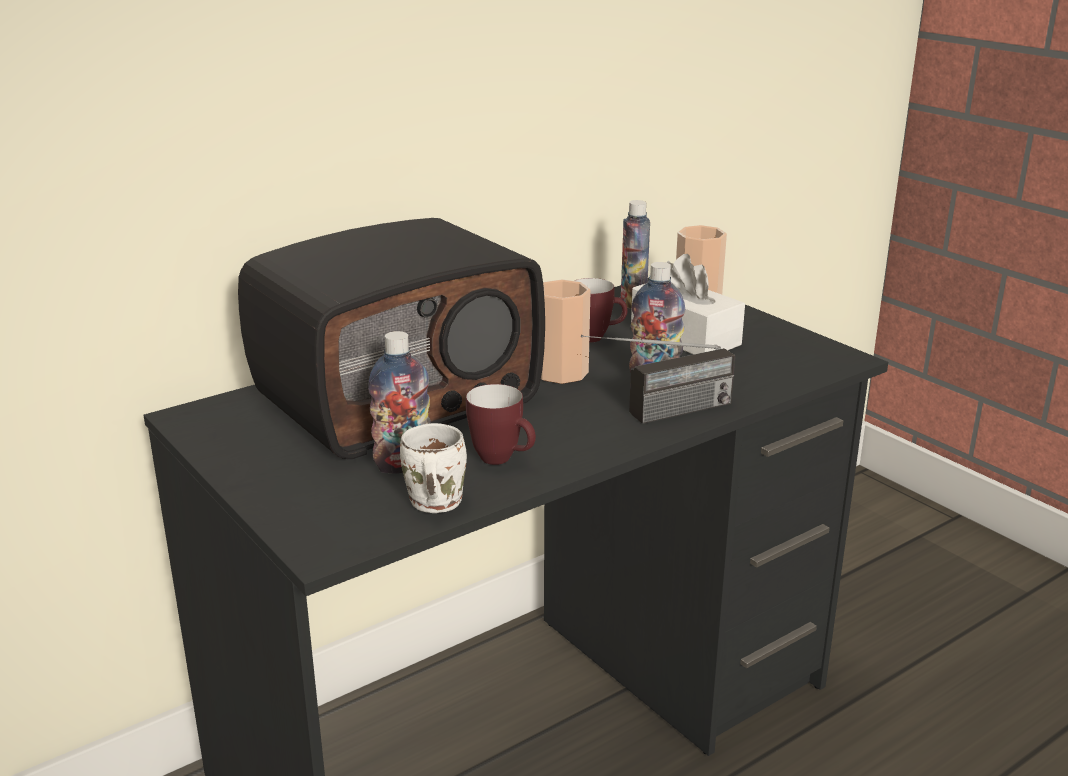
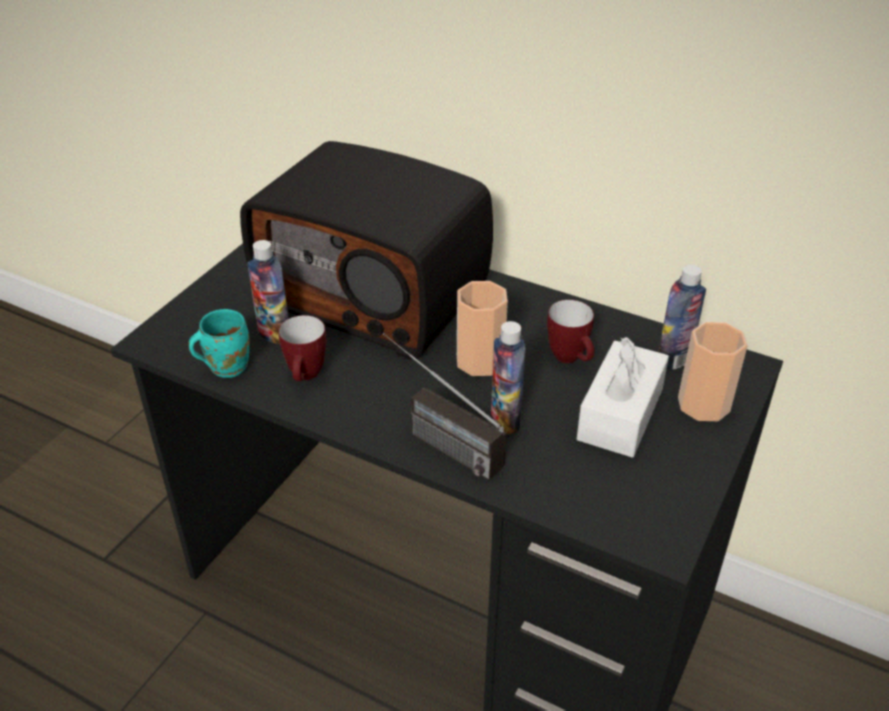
camera: 65 degrees right, 15 degrees up
(432, 504) = (226, 365): white mug -> turquoise mug

